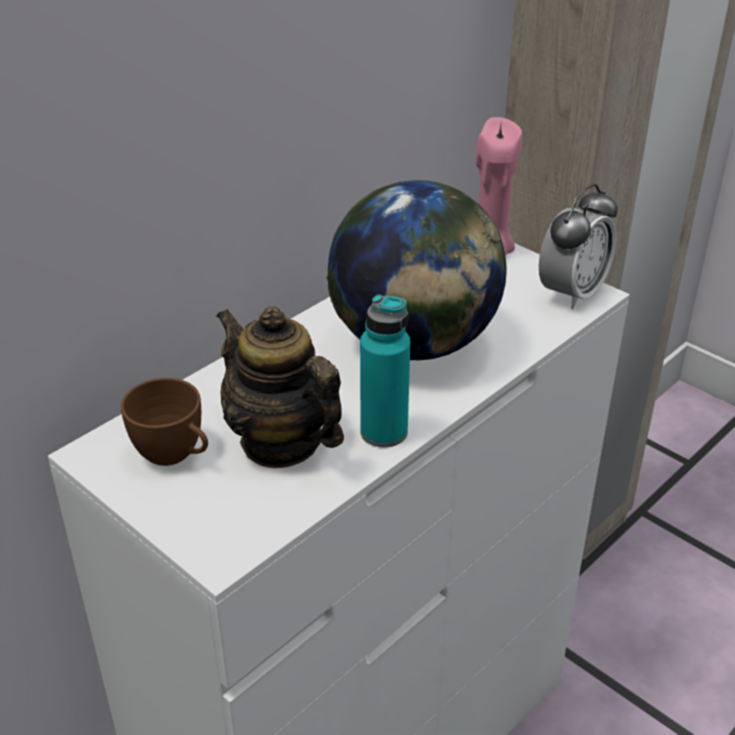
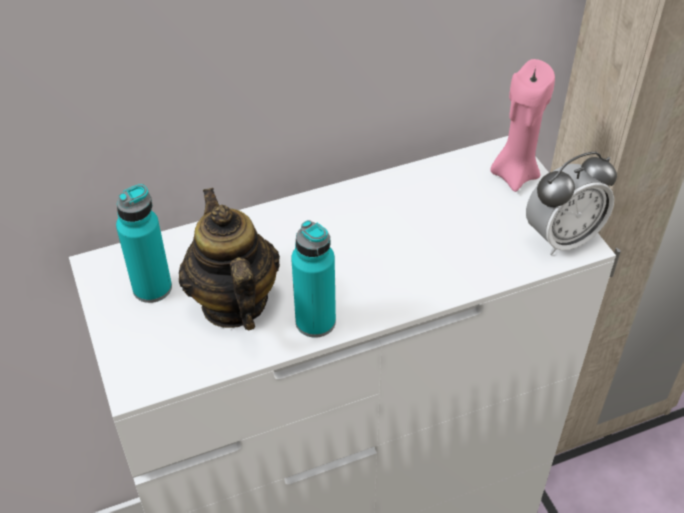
camera: 25 degrees right, 10 degrees up
(175, 455) = (152, 288): brown cup -> turquoise bottle
(414, 344) = (392, 247): globe -> none

